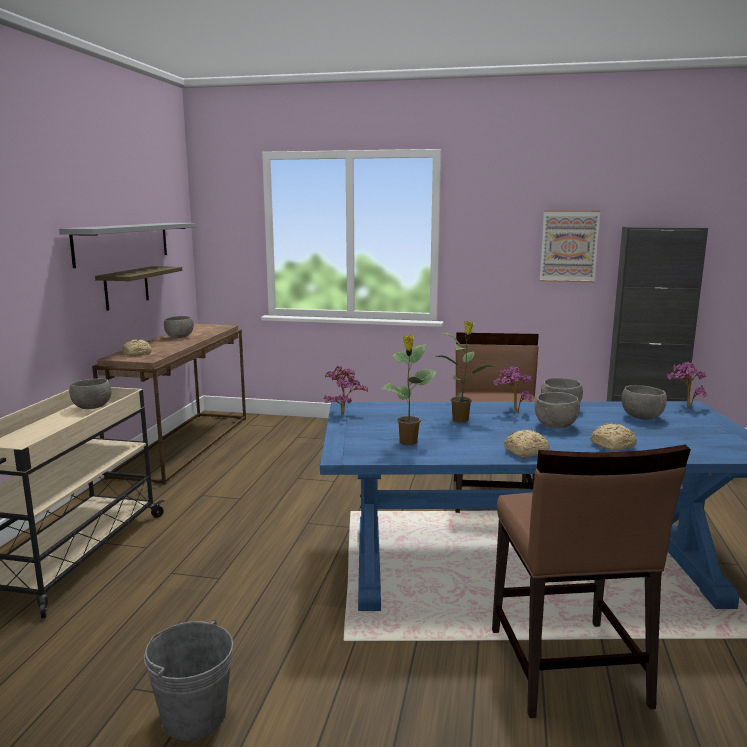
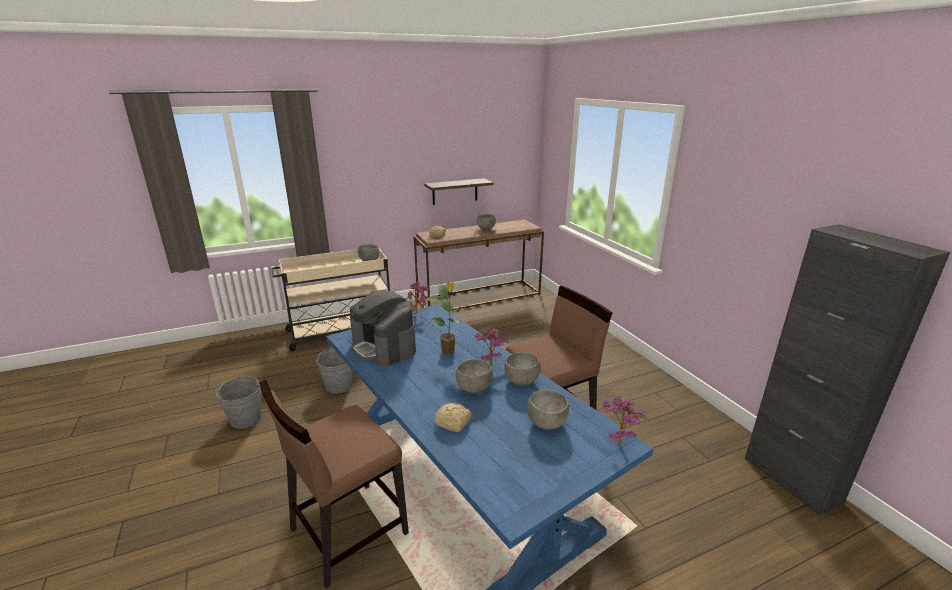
camera: 55 degrees right, 10 degrees up
(123, 243) = (455, 163): grey shelf -> none
(232, 597) = (339, 385): none -> grey bucket
(408, 442) = (384, 347): potted plant -> coffee machine
(525, 452) = (402, 390): bread -> none
(569, 246) = (779, 231): picture -> none

